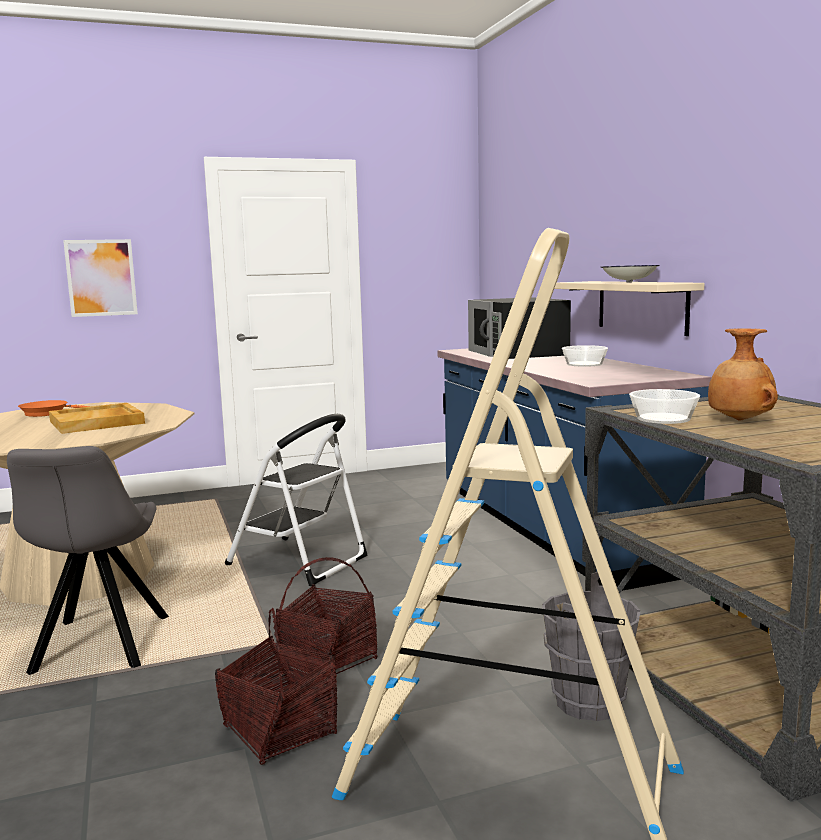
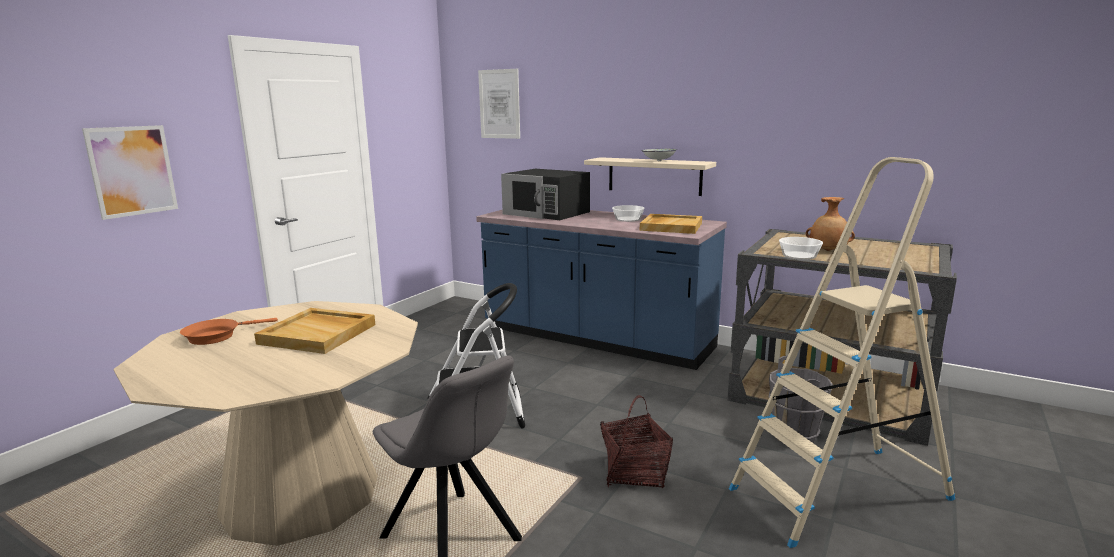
camera: 40 degrees left, 5 degrees up
(279, 731) = (695, 529): basket -> none
(516, 218) = (499, 104): none -> picture
(605, 374) = (671, 226): none -> beige tray

